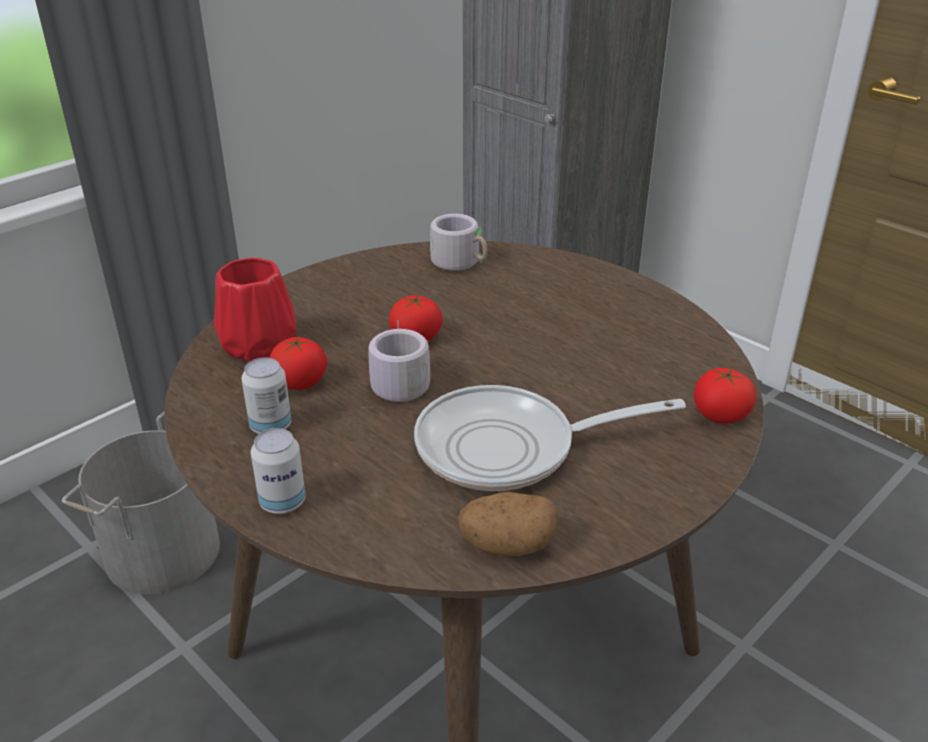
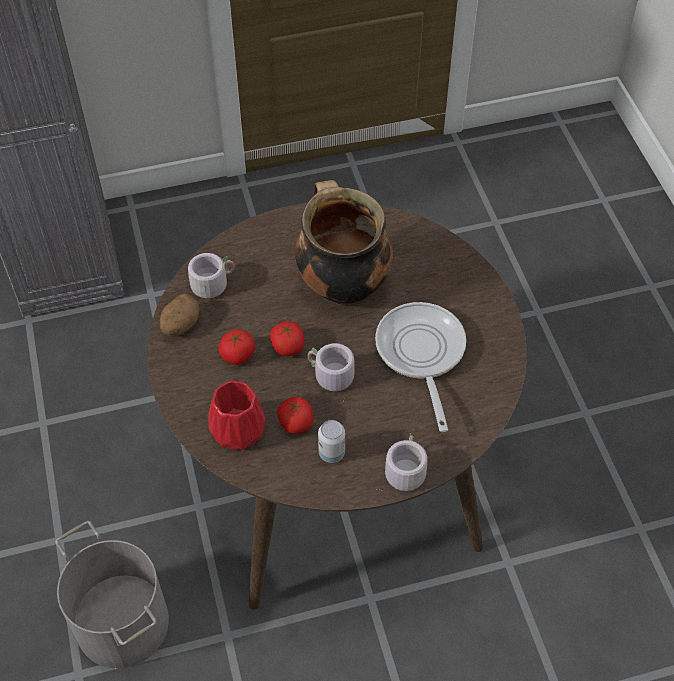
camera: 60 degrees left, 20 degrees up
(282, 502) = (403, 469): can -> grey mug
(507, 545) = (490, 390): potato -> potato (180, 325)
(509, 448) = (421, 354): frying pan -> frying pan turned 150 degrees clockwise
(557, 343) = (341, 284): none -> cooking pot
(721, 415) = (451, 255): tomato -> tomato (238, 355)

